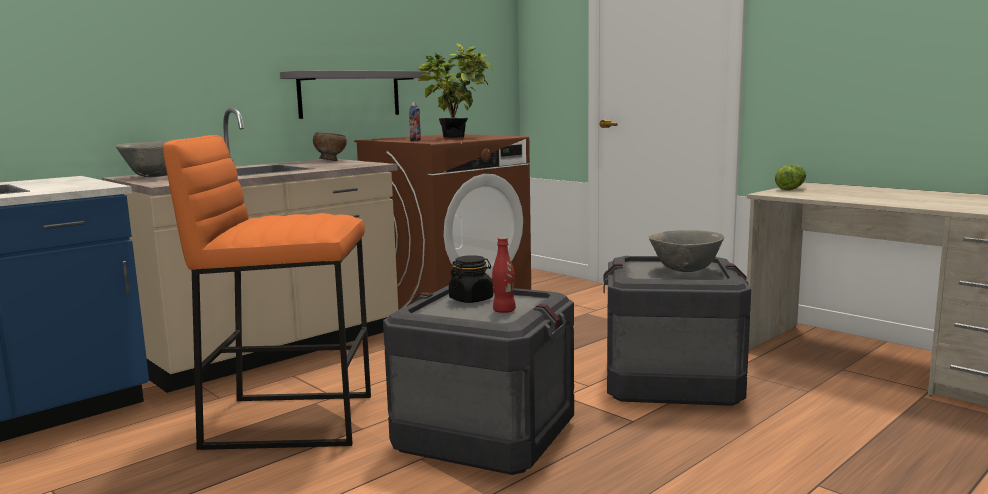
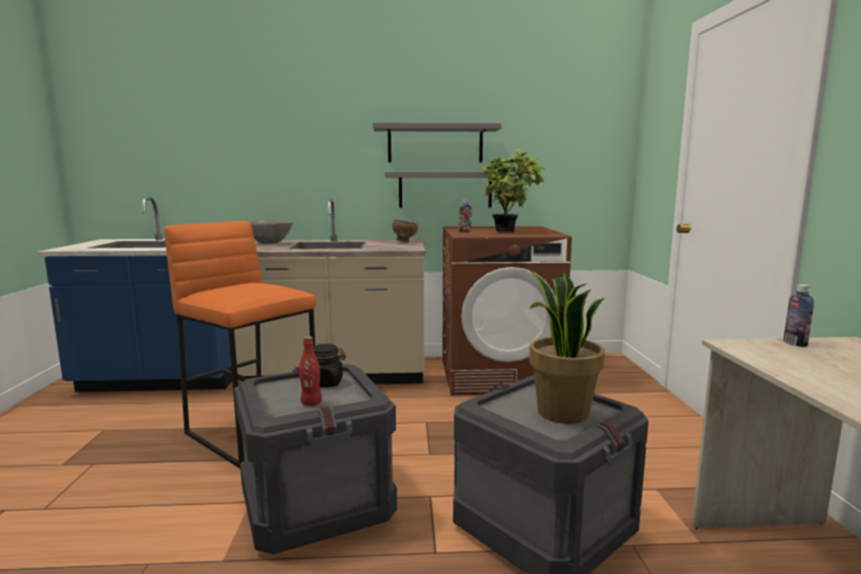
camera: 40 degrees right, 0 degrees up
(335, 36) = (435, 144): none -> grey shelf
(685, 270) = (561, 413): grey bowl -> potted plant
(791, 188) = (795, 343): lettuce -> bottle

